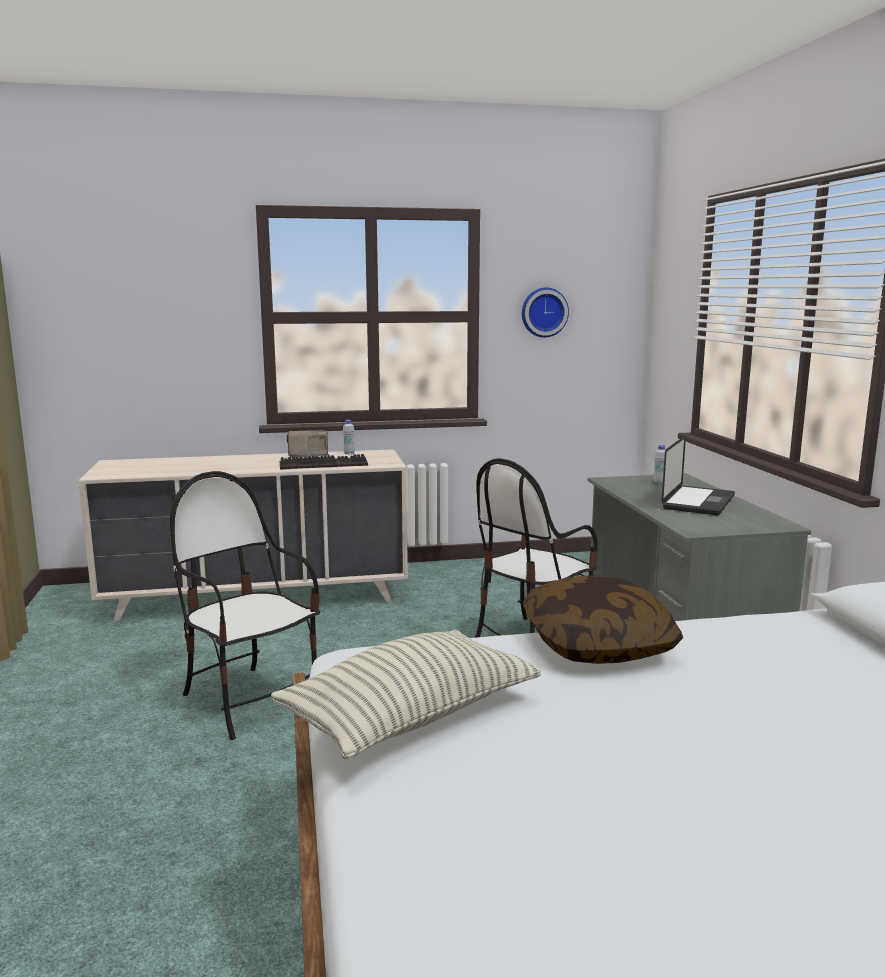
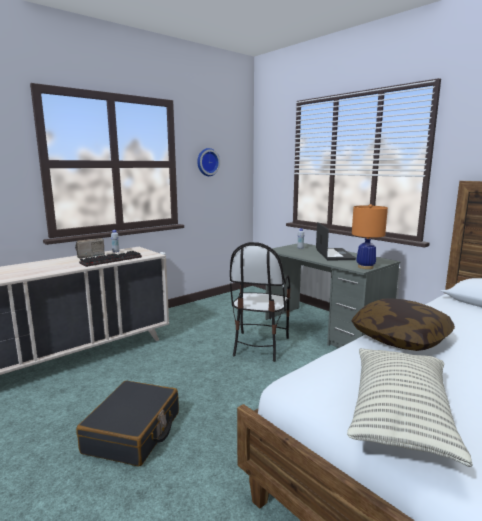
camera: 30 degrees left, 0 degrees up
(250, 700) = (133, 432): chair -> black suitcase
(711, 529) = (365, 267): none -> orange table lamp

